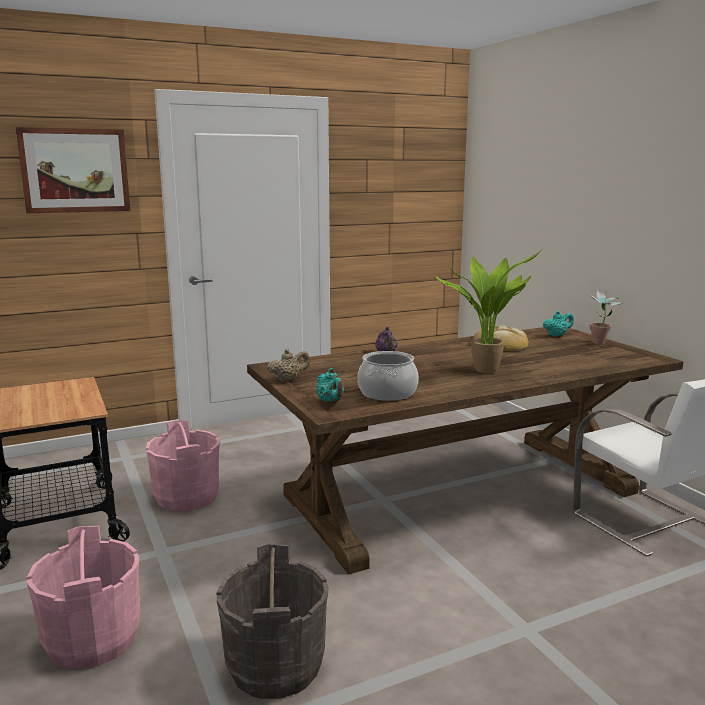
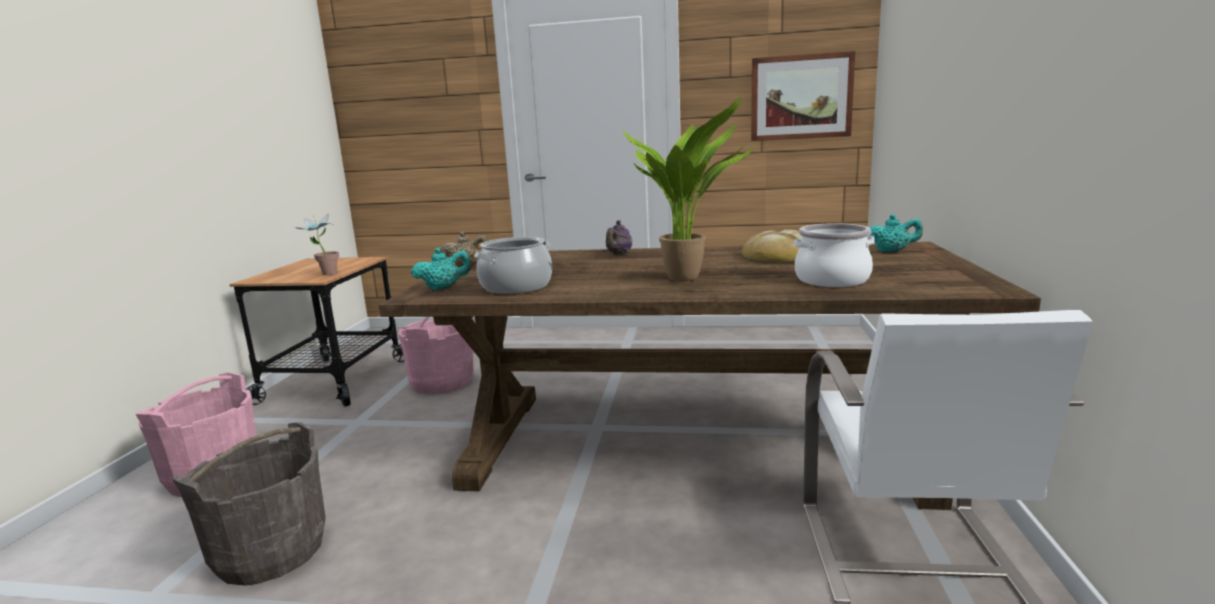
camera: 35 degrees right, 0 degrees up
(75, 170) = (423, 71): picture -> picture (801, 97)
(331, 402) = (444, 288): turquoise teapot -> turquoise teapot turned 120 degrees counterclockwise
(571, 361) = (831, 280): none -> cooking pot
(600, 344) = (937, 265): potted plant -> potted plant (325, 274)

